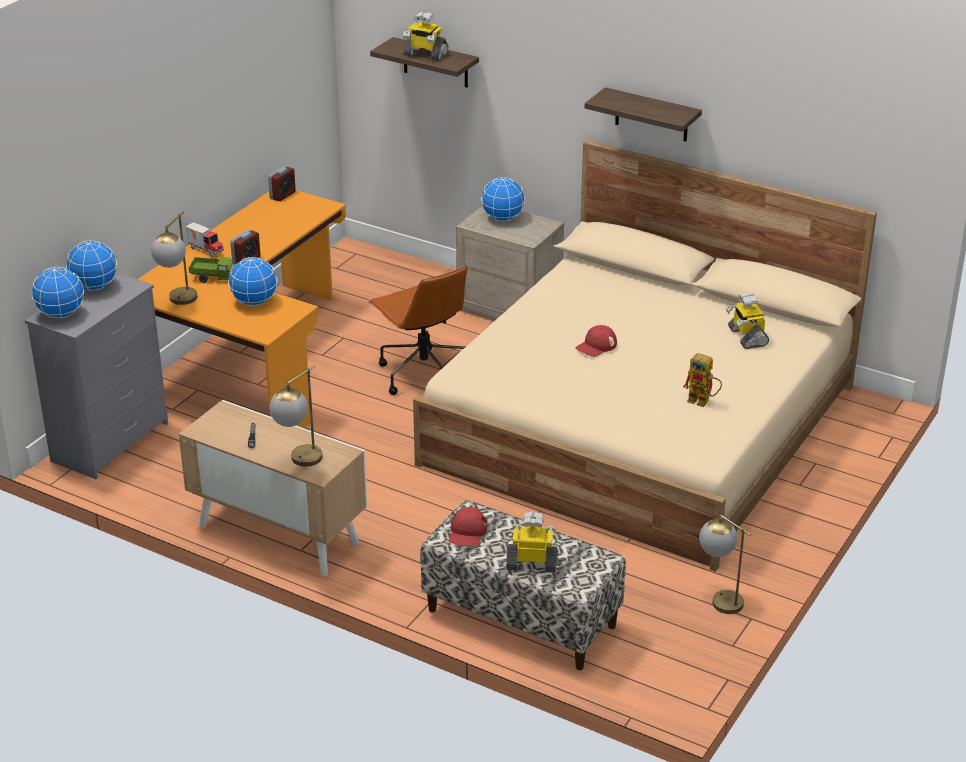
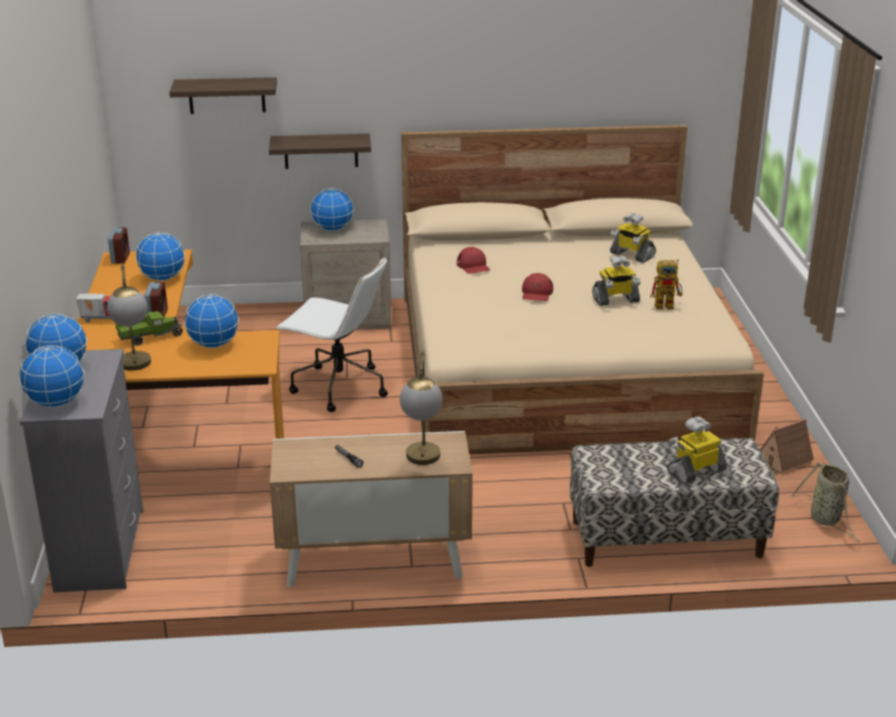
camera: 35 degrees left, 5 degrees down
(291, 226) = (163, 278): none -> globe
(423, 374) = (338, 387): brown office chair -> white office chair
(425, 54) = (226, 84): toy robot -> toy robot (615, 300)
(467, 532) = (611, 469): red cap -> red cap (473, 266)
(651, 115) = (466, 91): shelf -> shelf (321, 151)
(683, 666) = (826, 520): none -> basket
(719, 598) = (782, 461): table lamp -> toy house

